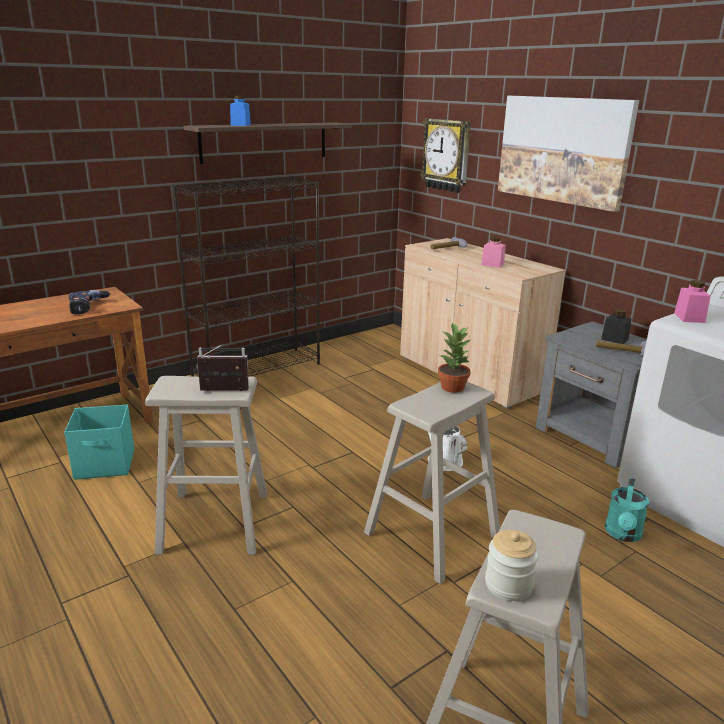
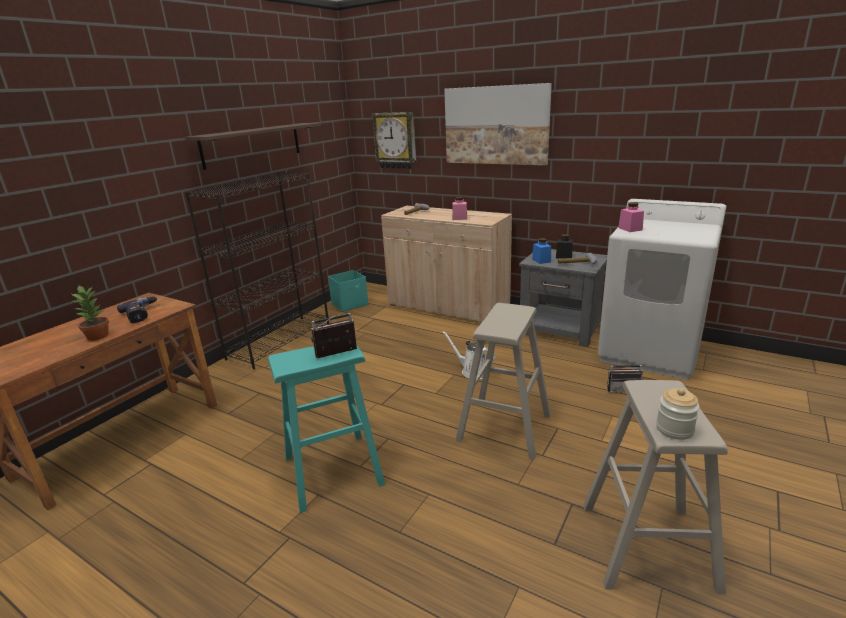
camera: 20 degrees left, 0 degrees up
(106, 464) = (198, 453): turquoise storage box -> turquoise storage box (350, 304)
(215, 522) = (333, 470): beige stool -> turquoise stool
(240, 125) = (235, 131): blue jar -> blue jar (541, 260)
(453, 387) = (505, 310): potted plant -> potted plant (98, 336)
(623, 534) = (622, 388): turquoise watering can -> radio

